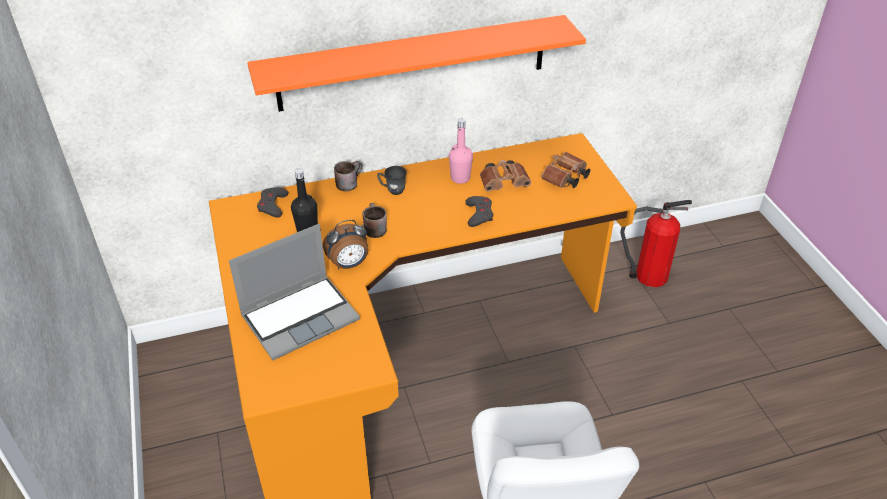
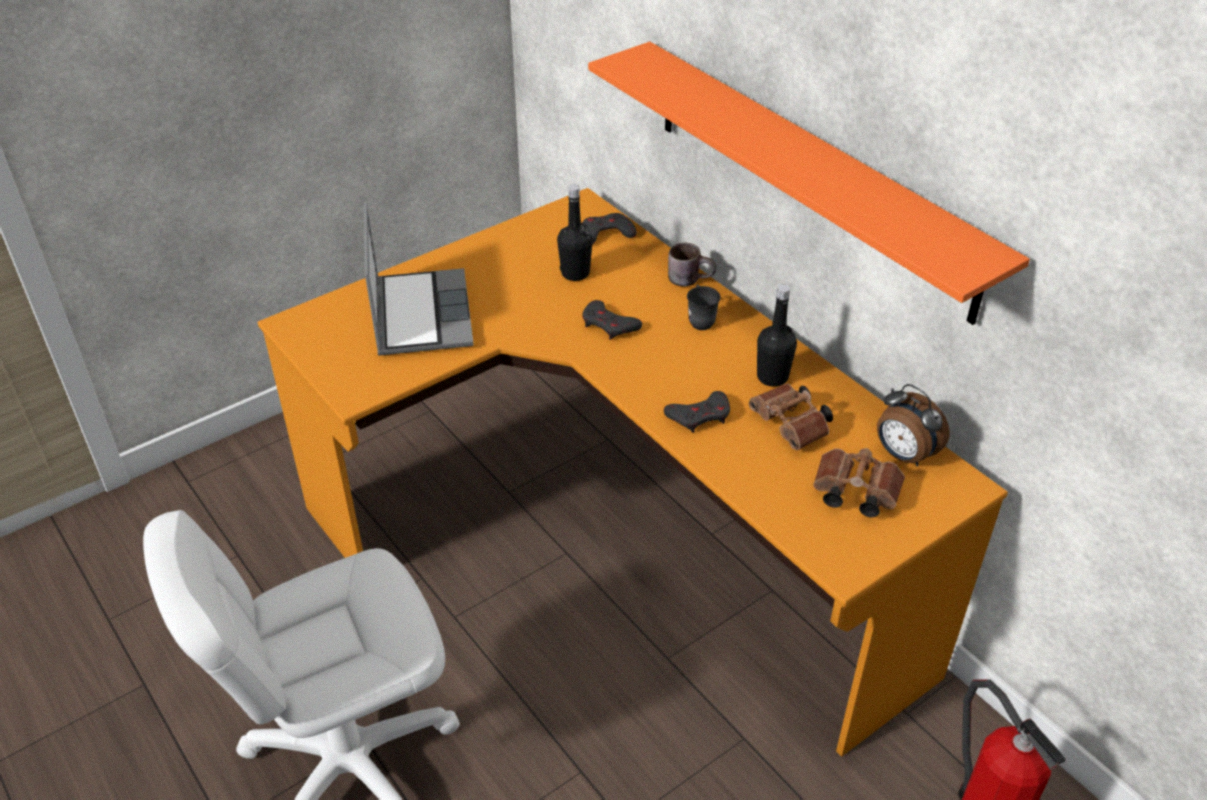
camera: 70 degrees right, 0 degrees up
(301, 316) = (420, 314): laptop -> laptop turned 135 degrees counterclockwise
(349, 264) = (528, 325): alarm clock -> alarm clock (903, 455)
(373, 228) = (609, 325): brown mug -> grey game controller
(460, 178) = (772, 377): pink bottle -> black bottle

